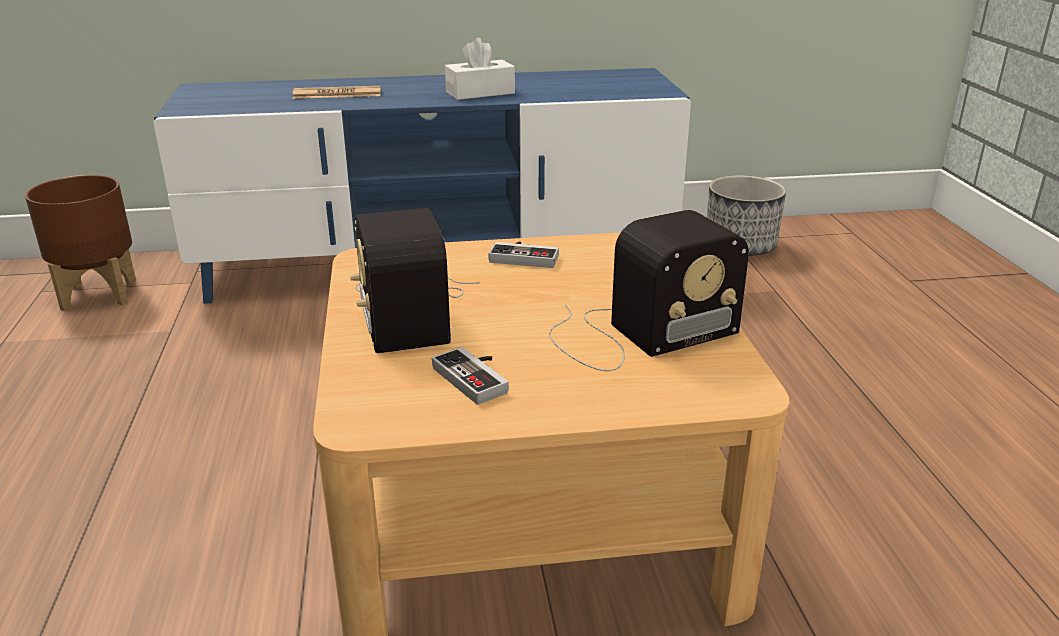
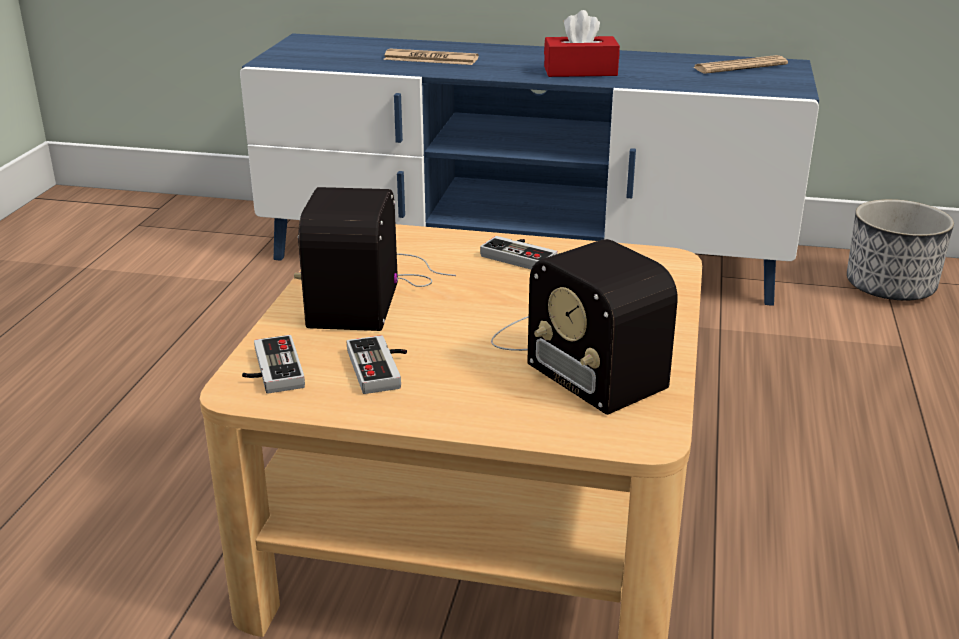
camera: 20 degrees right, 0 degrees up
(99, 294) = (186, 235): brown planter -> none
(370, 400) = (270, 370): none -> game controller
(480, 93) = (580, 71): white tissue box -> red tissue box
(607, 77) = (739, 66): none -> newspaper
(636, 334) = (574, 354): radio -> radio turned 60 degrees clockwise

